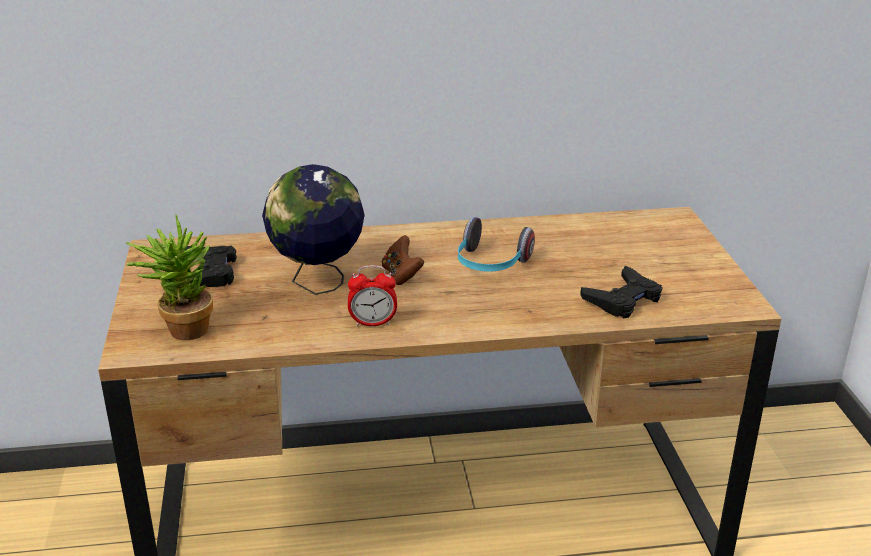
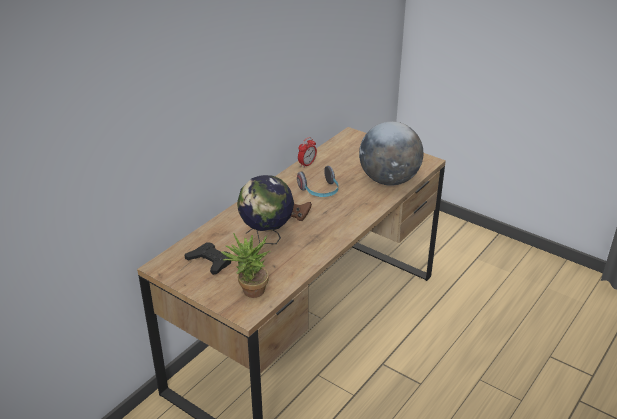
camera: 45 degrees left, 5 degrees up
(373, 323) = (321, 242): alarm clock -> alarm clock (307, 164)
(623, 299) = (389, 180): black game controller -> globe

